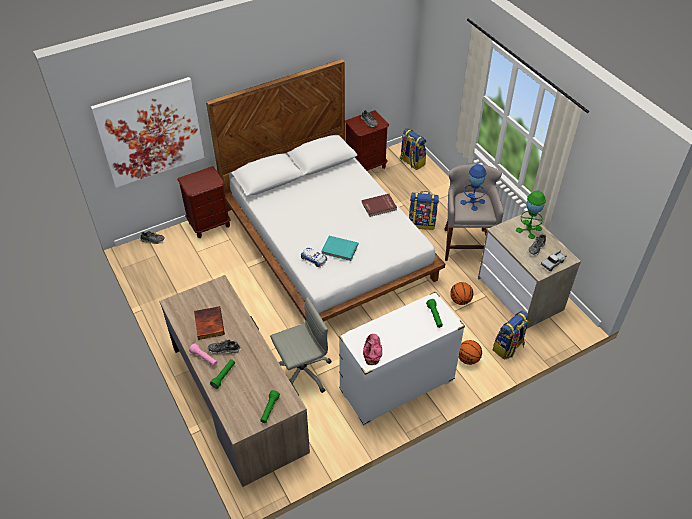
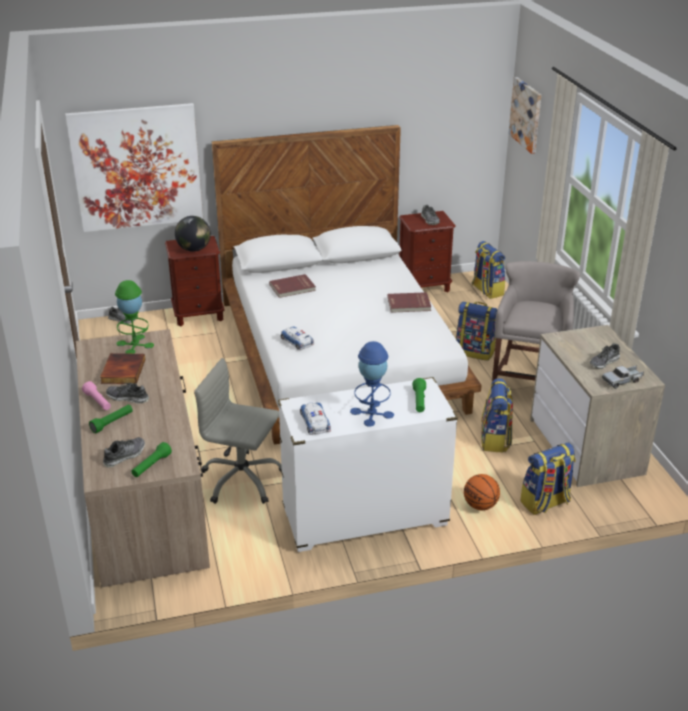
camera: 15 degrees right, 15 degrees down
(204, 184) = (194, 249): none -> globe
(246, 404) = (124, 456): none -> shoe
(289, 205) = (292, 288): none -> red book
(302, 372) = (242, 480): grey office chair -> grey office chair turned 150 degrees counterclockwise
(339, 249) = (335, 337): turquoise book -> none
(372, 351) = (315, 422): cap -> toy car
(437, 39) = (526, 114): none -> picture
(460, 300) = (495, 440): basketball -> backpack
(472, 202) = (535, 310): blue table lamp -> blue table lamp (372, 413)
(528, 229) = (600, 342): green table lamp -> green table lamp (135, 344)

